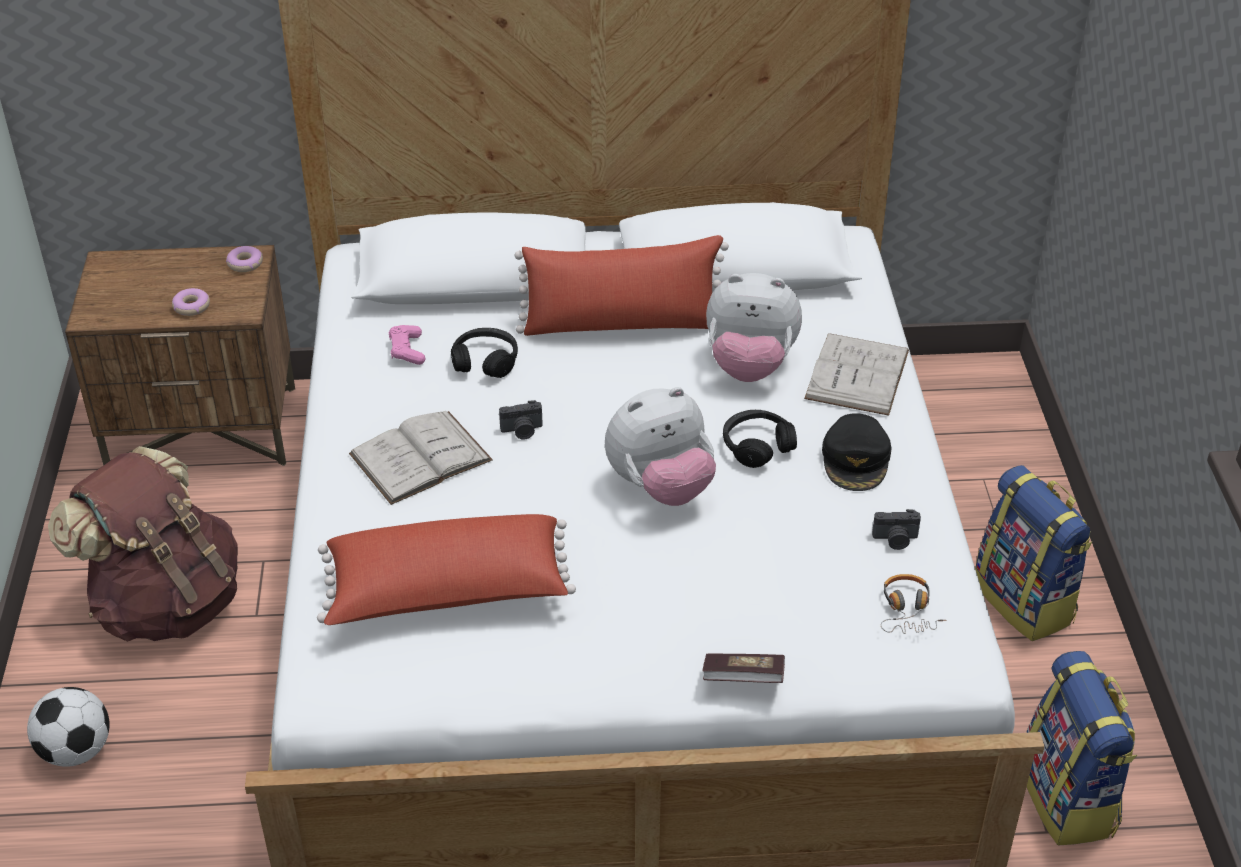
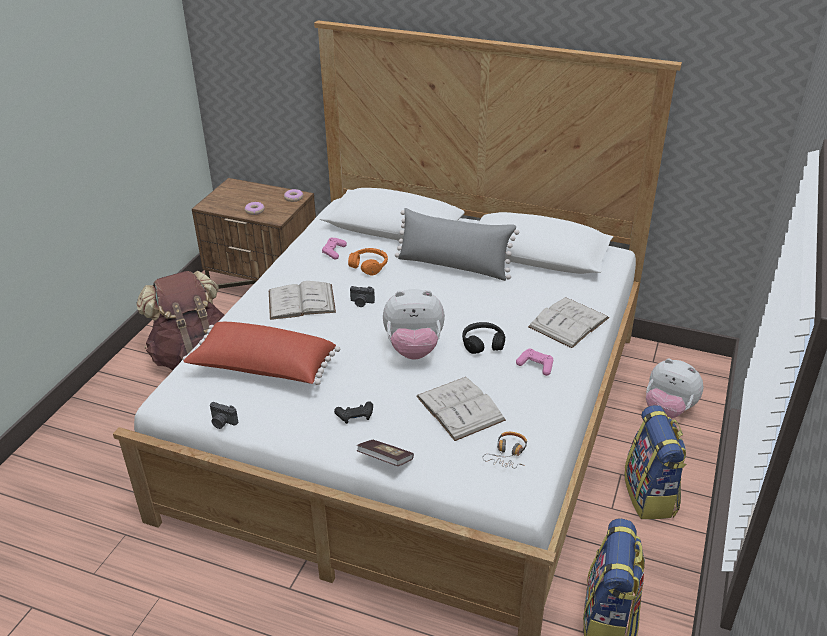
camera: 25 degrees right, 5 degrees down
(77, 751) = (109, 410): football -> none
(485, 361) = (369, 266): black headphones -> orange headphones
(622, 325) = (453, 266): red pillow -> grey pillow
(648, 625) = (355, 416): none -> black game controller
(749, 366) = (509, 303): plush toy -> plush toy (668, 410)
(794, 561) = (460, 408): none -> white book
(856, 459) = (535, 366): black cap -> pink game controller
(895, 540) = (528, 414): camera -> camera (222, 422)

